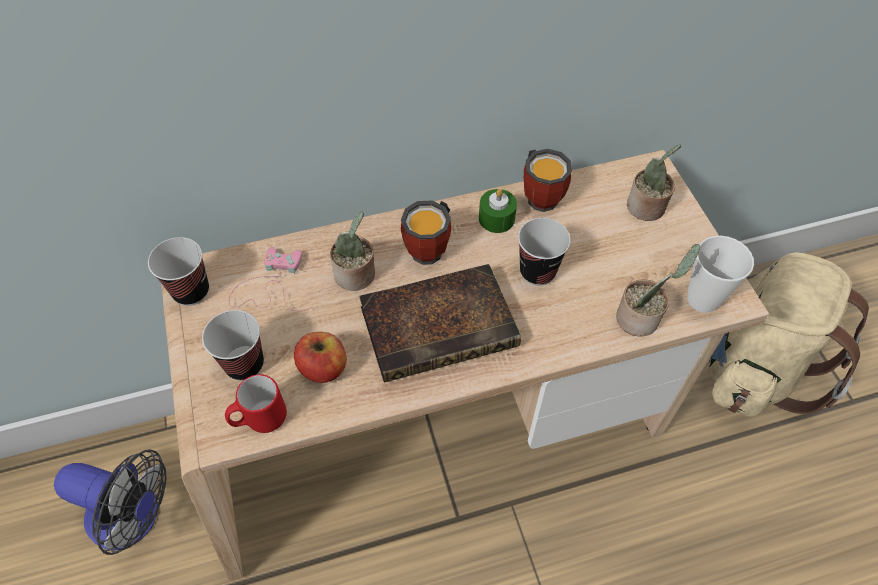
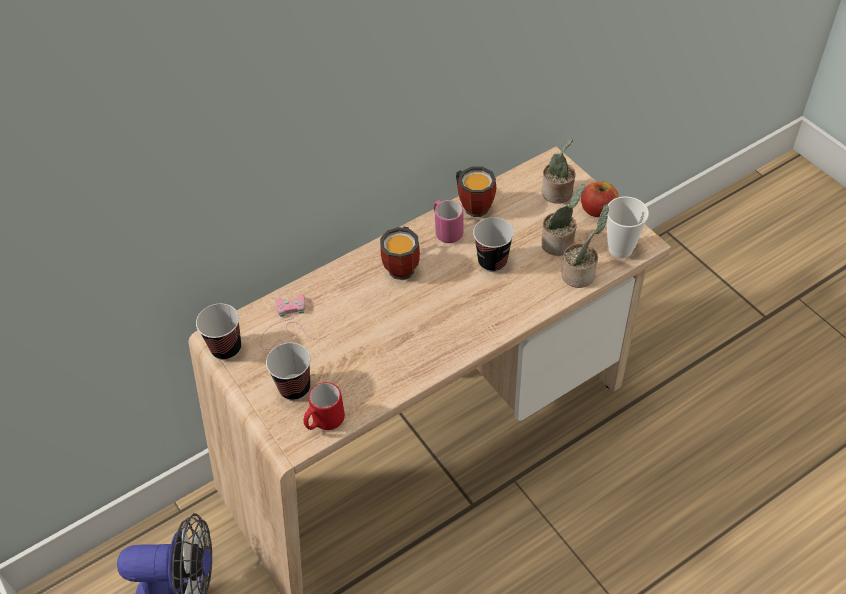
camera: 15 degrees left, 5 degrees down
(323, 367) = (357, 373): apple -> apple (598, 210)
(356, 276) = (354, 302): potted plant -> potted plant (559, 244)
(442, 325) = (435, 319): book -> none
(496, 218) = (446, 231): green candle -> pink mug
(752, 368) = (678, 313): beige backpack -> none

